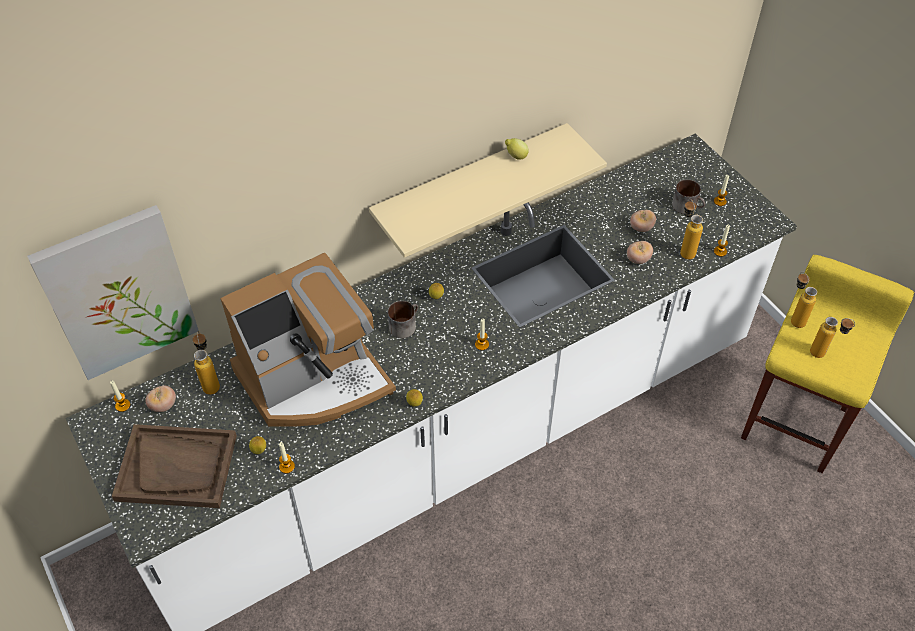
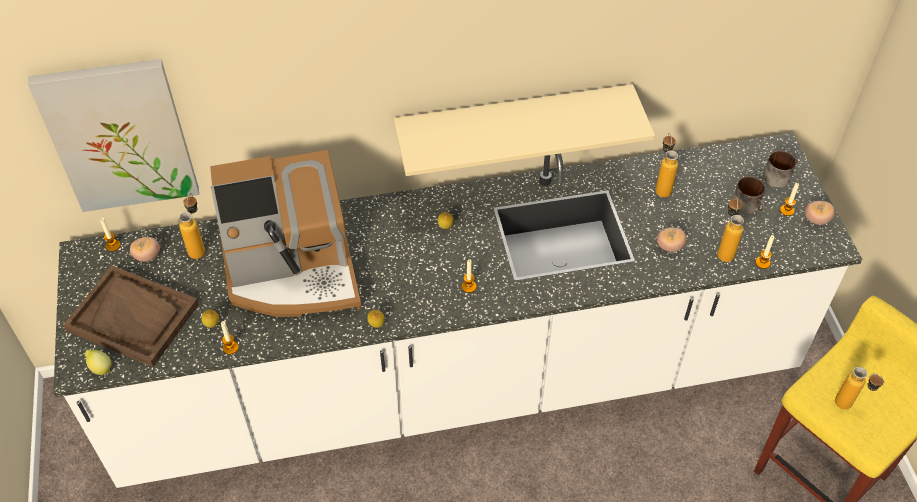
camera: 20 degrees right, 0 degrees up
(404, 324) = (402, 245): mug -> mug (778, 176)
(516, 156) = (563, 105): lemon -> lemon (100, 368)
(641, 228) = (688, 215): tomato -> tomato (816, 220)
(794, 318) = (833, 358): bottle -> bottle (661, 187)

